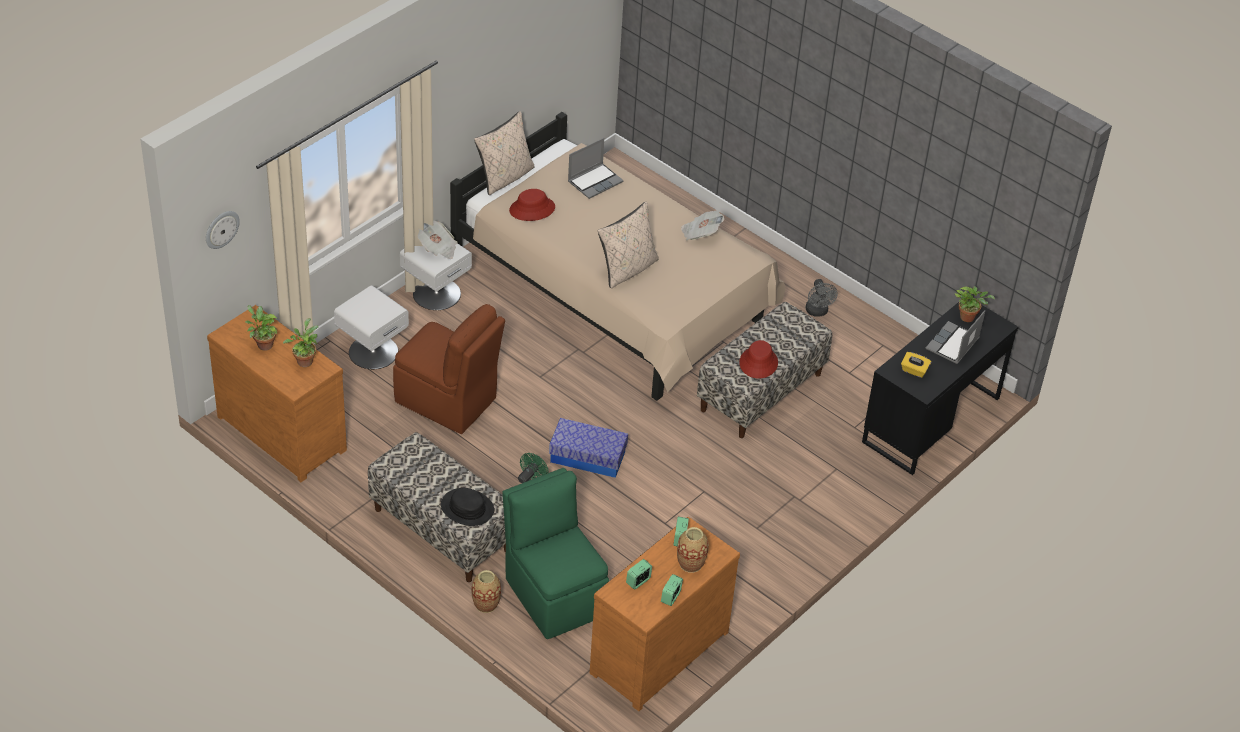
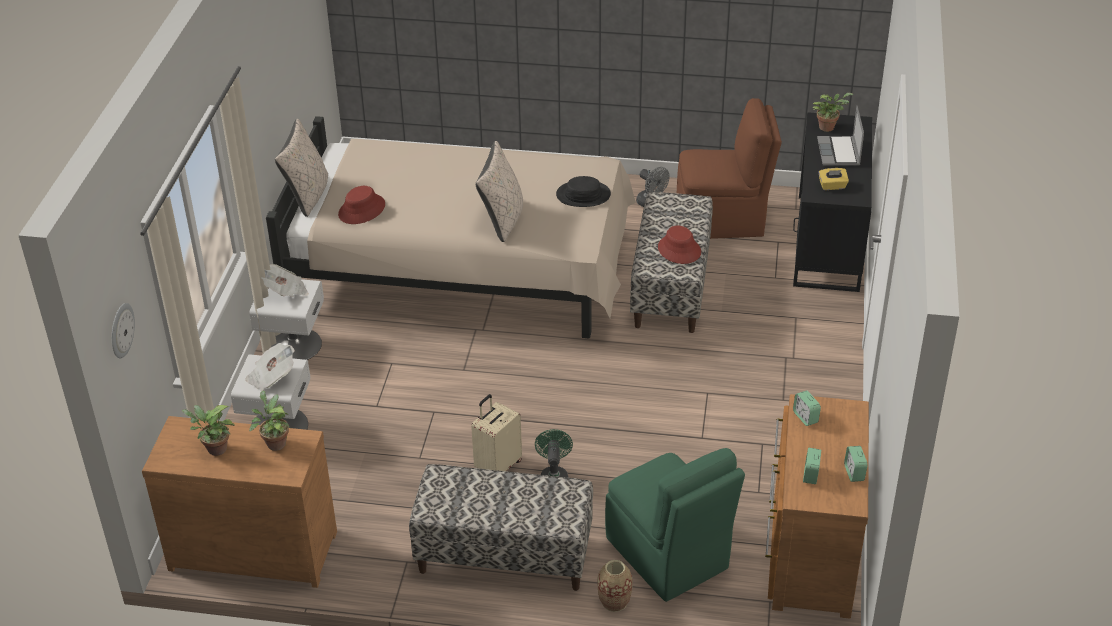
camera: 30 degrees left, 5 degrees down
(447, 401) = (396, 435): brown chair -> brown chair (722, 220)
(467, 508) = (548, 508): black hat -> black hat (583, 195)
(497, 463) = (497, 466): none -> beige suitcase
(554, 594) = (668, 555): green chair -> green chair turned 150 degrees counterclockwise
(587, 457) = (576, 417): storage box -> none
(595, 181) = (398, 162): laptop -> none
(691, 563) = (838, 433): vase -> none
(700, 233) = (536, 163): newspaper -> newspaper (271, 377)

